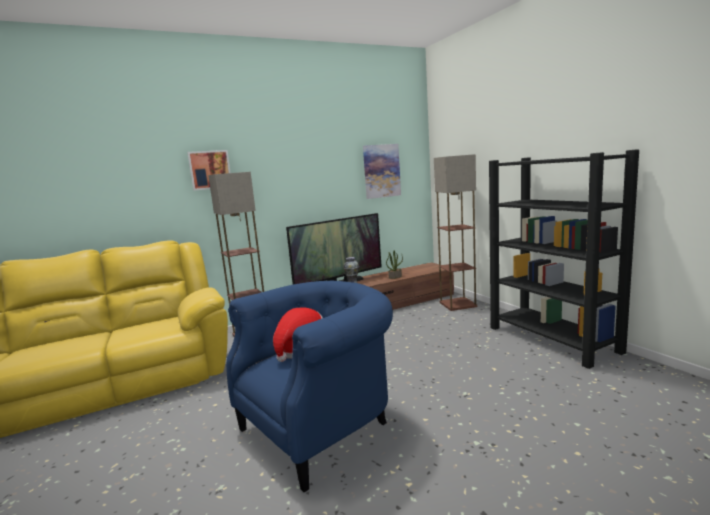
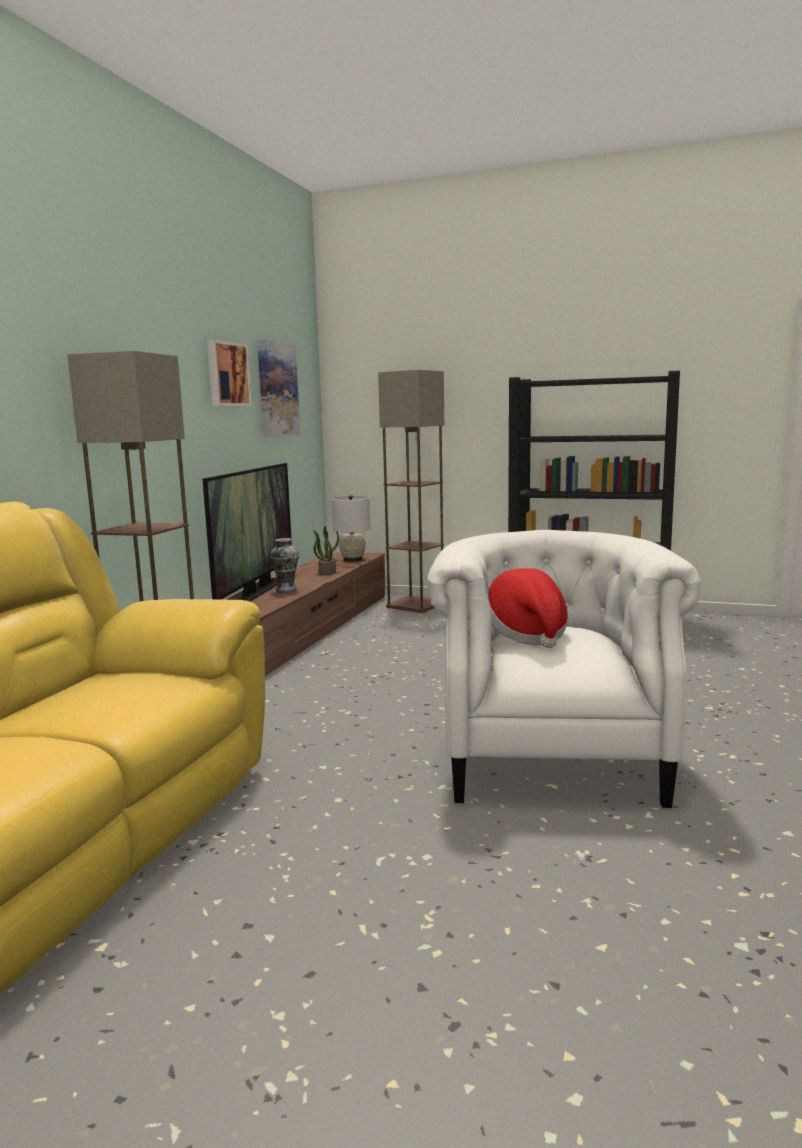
camera: 45 degrees left, 0 degrees up
(210, 170) = (56, 344): picture -> picture (227, 374)
(321, 427) = (550, 756): blue armchair -> white armchair
(427, 270) = (352, 559): none -> white table lamp

